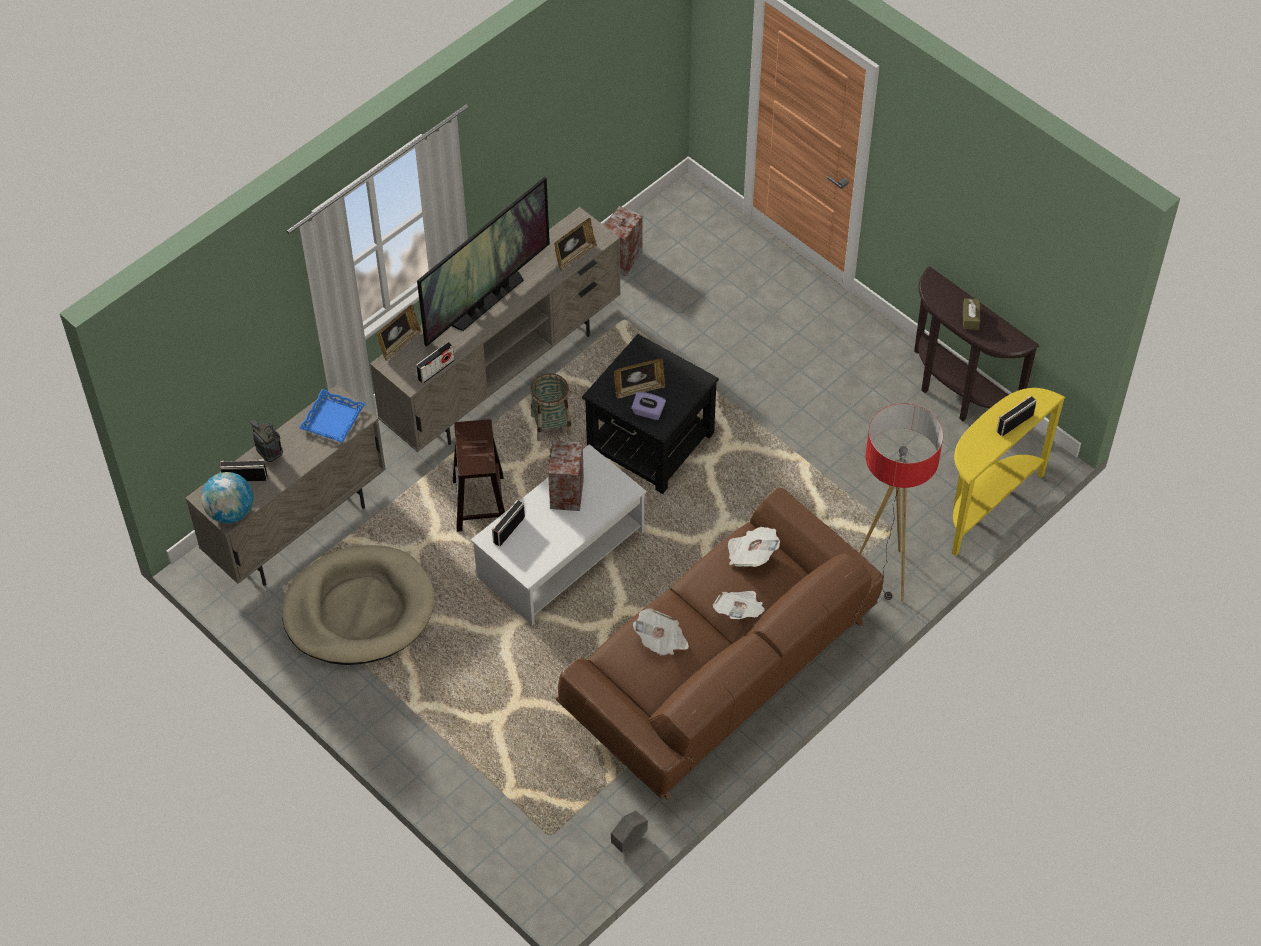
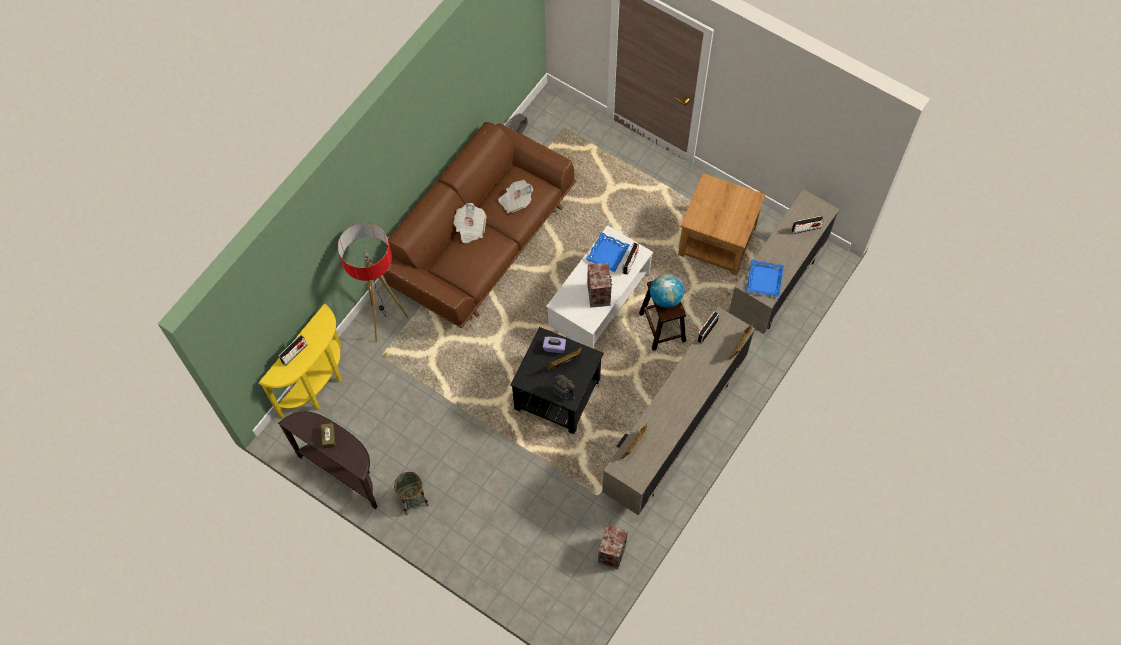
camera: 170 degrees right, 10 degrees up
(230, 512) = (806, 204): globe -> globe (666, 298)
(270, 455) = (796, 247): radio -> radio (562, 393)
(359, 609) = (717, 240): beige dog bed -> brown side table
(486, 300) = (688, 395): television -> none
(538, 546) = (608, 254): none -> blue tray
(551, 425) = (629, 395): basket -> basket (412, 499)
(751, 554) = (468, 267): newspaper -> none

